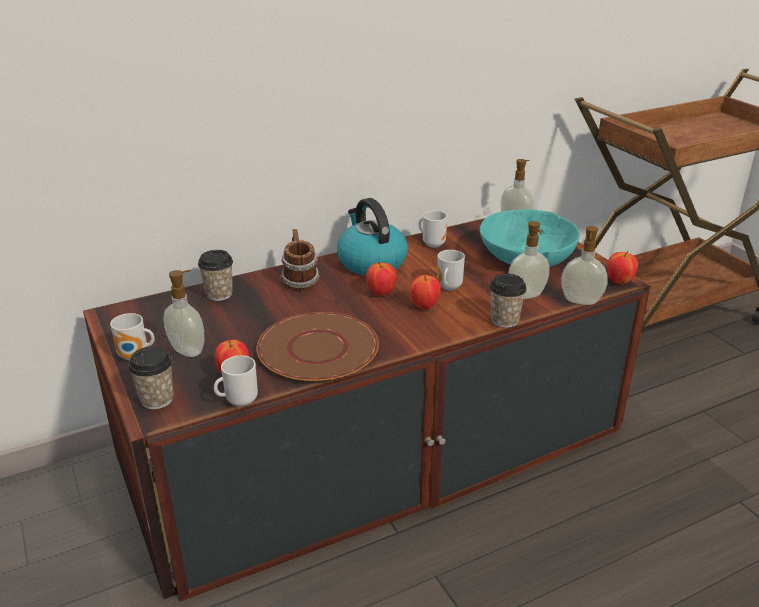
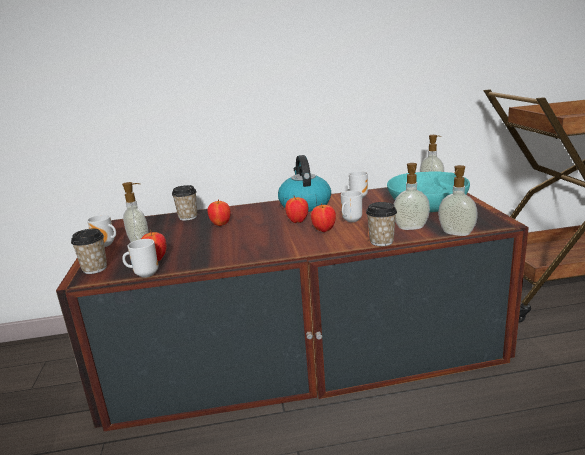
camera: 20 degrees right, 10 degrees down
(299, 281) = (246, 213): mug -> none
(318, 349) = (225, 249): brown plate -> none
(619, 282) = (499, 223): apple -> apple (220, 224)

